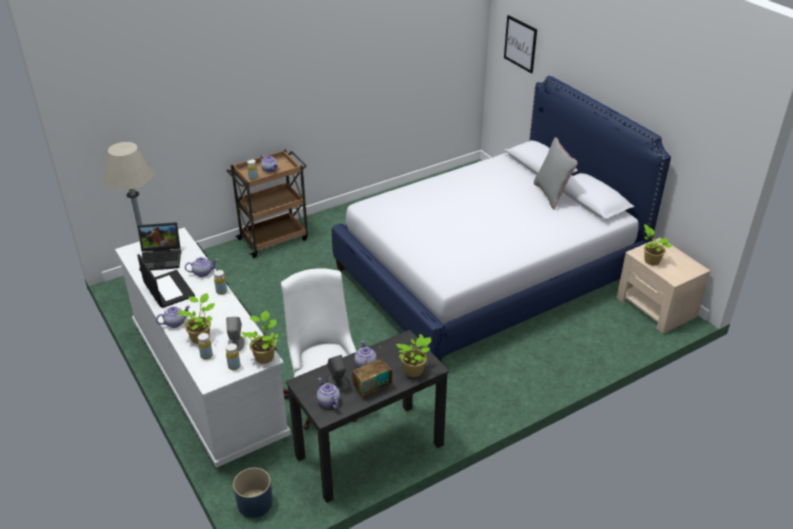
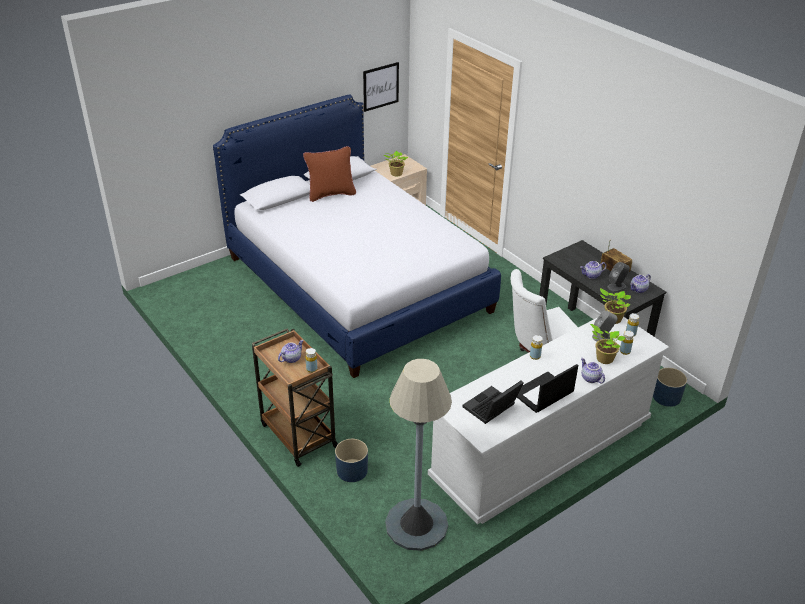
camera: 95 degrees left, 0 degrees up
(162, 258) = (491, 408): laptop -> laptop turned 120 degrees counterclockwise
(203, 273) = (509, 374): teapot -> none
(224, 265) = (351, 470): none -> blue planter
(414, 371) = (589, 253): potted plant -> none
(520, 44) = (167, 130): picture -> picture (380, 86)
(551, 195) = (331, 194): grey pillow -> brown pillow

